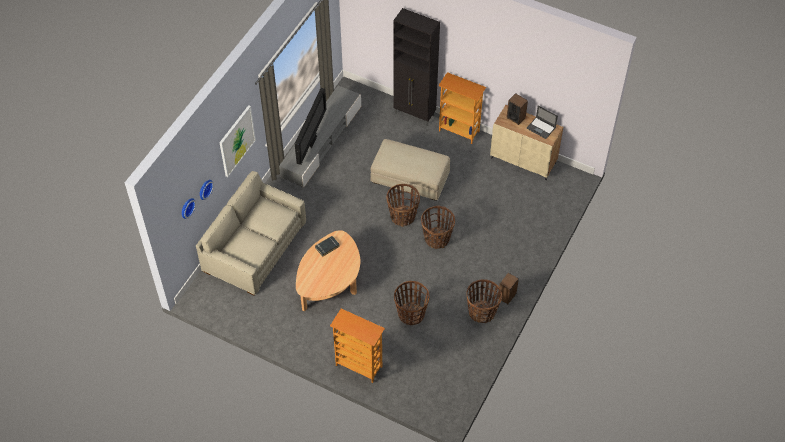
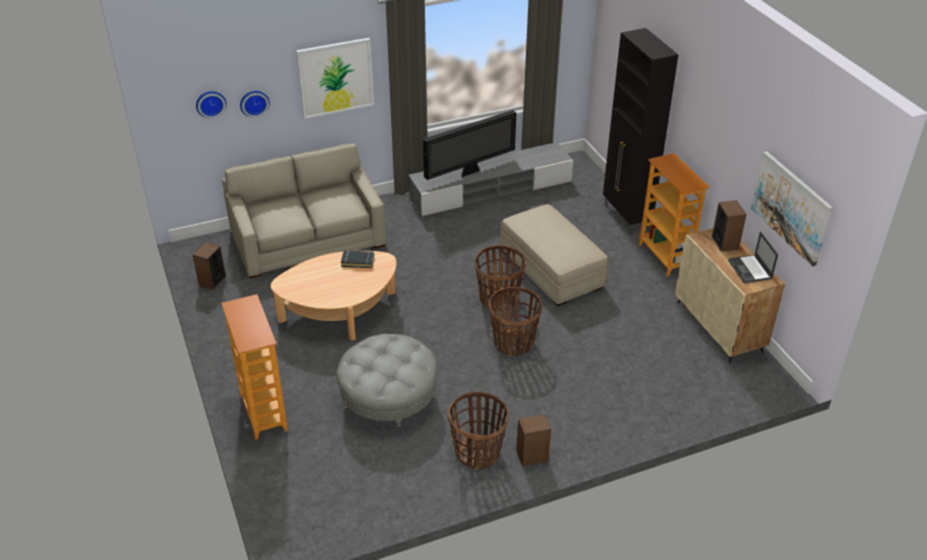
camera: 40 degrees right, 15 degrees down
(234, 312) = (212, 281): none -> speaker
(411, 314) = (388, 399): basket -> grey ottoman
(557, 90) = (791, 207): none -> picture

